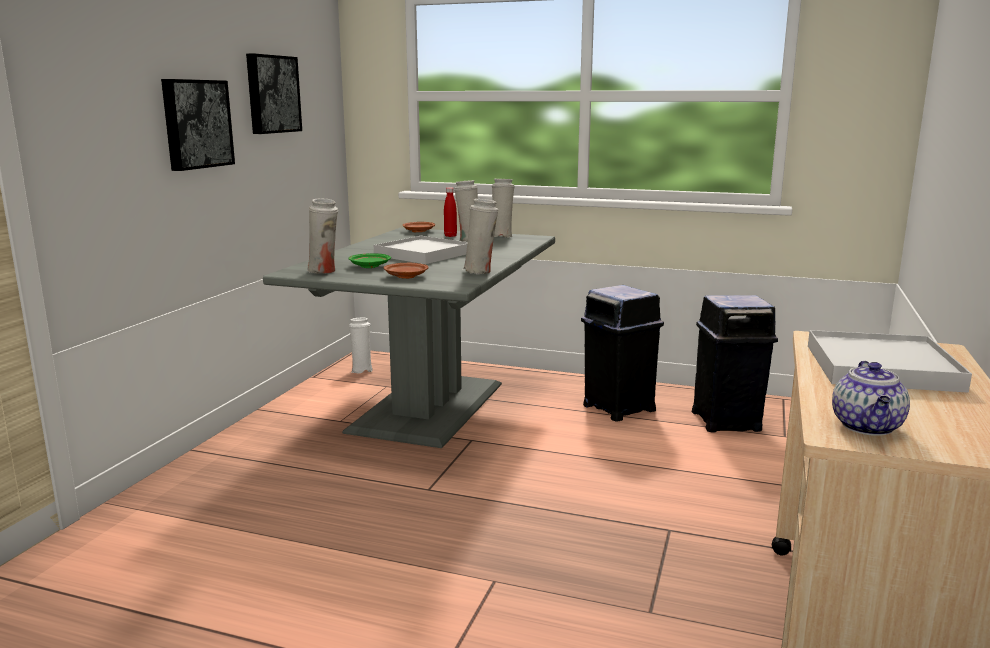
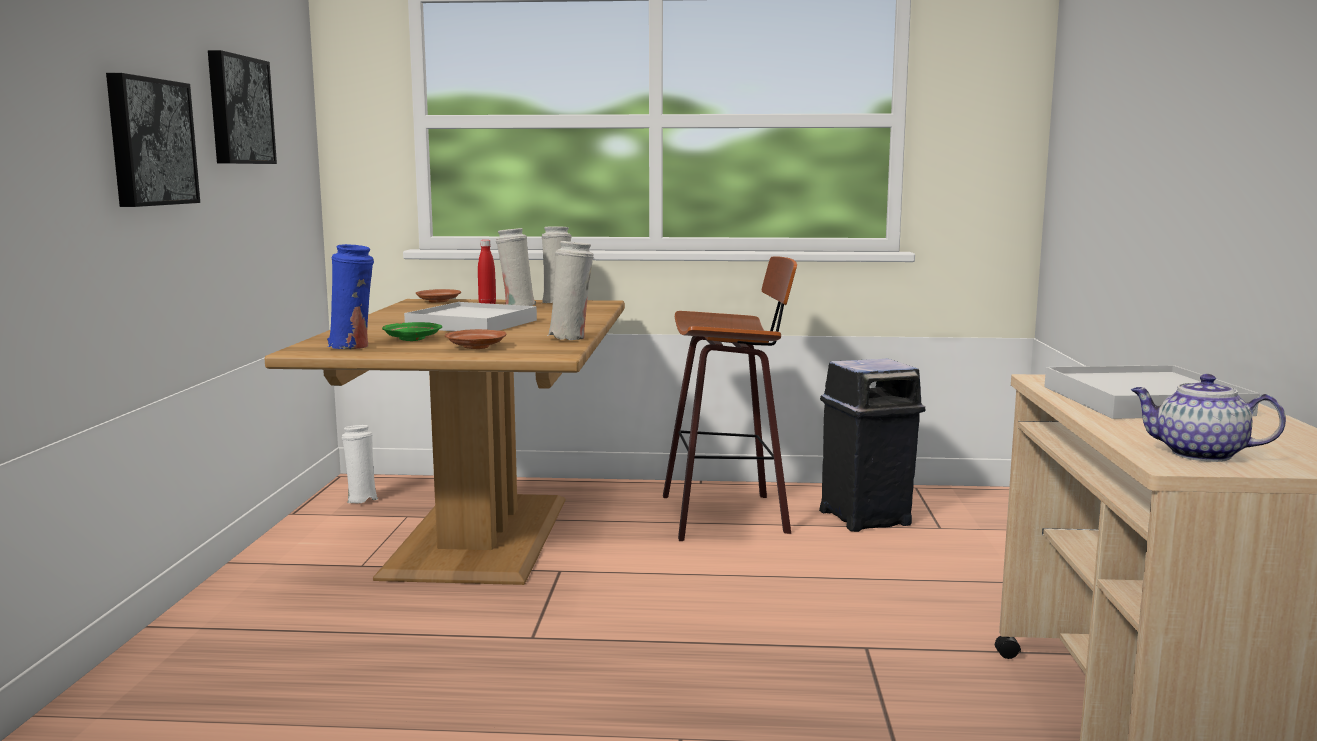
camera: 15 degrees left, 5 degrees down
(324, 271) = (353, 347): white vase -> blue vase
(430, 407) = (483, 536): grey dining table -> brown dining table
(618, 407) = (728, 514): black trash can -> stool
(868, 427) = (1198, 454): teapot -> teapot turned 120 degrees clockwise

